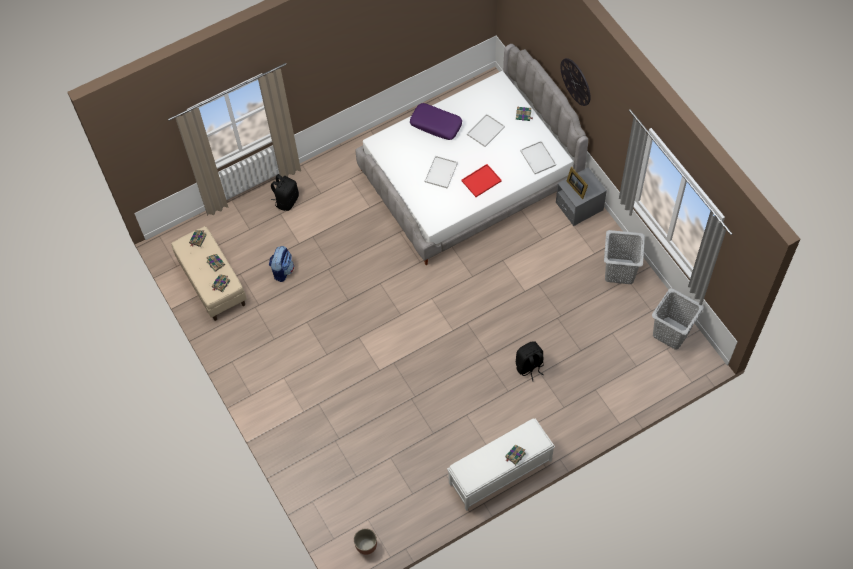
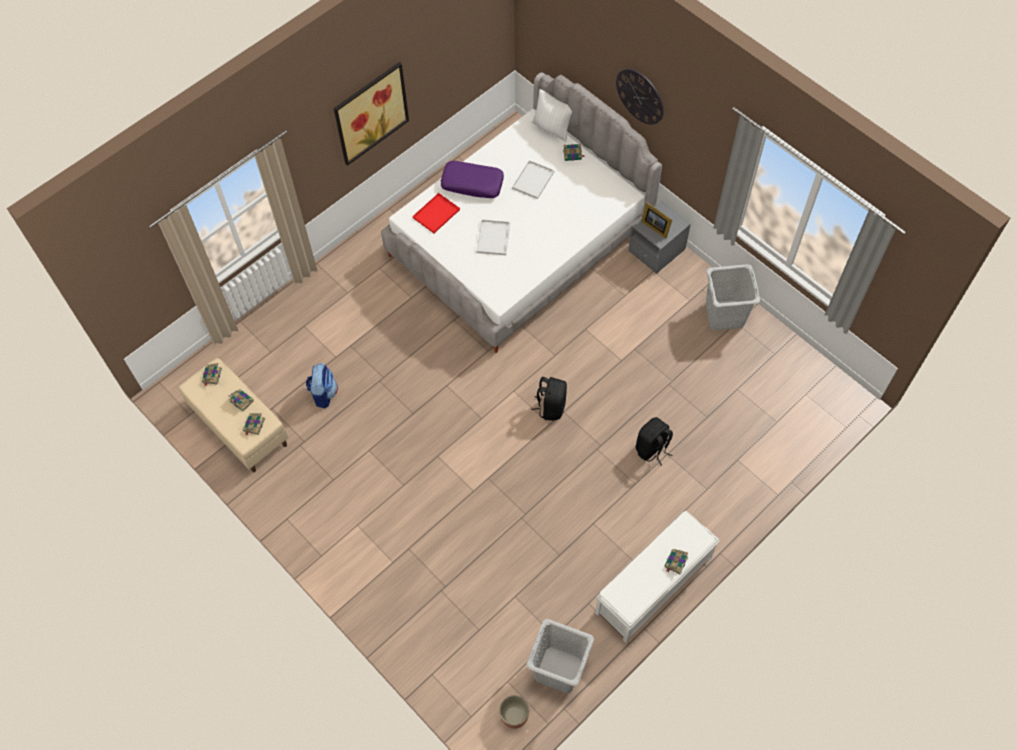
camera: 15 degrees left, 0 degrees up
(286, 200) = (308, 309): black backpack -> black backpack (551, 407)
(361, 56) = (371, 113): none -> picture
(481, 180) = (544, 238): red tray -> red tray (436, 213)
(512, 90) = (552, 128): none -> white pillow
(537, 157) = (602, 199): white tray -> none
(671, 332) = (804, 374): grey laundry basket -> grey laundry basket (558, 668)

